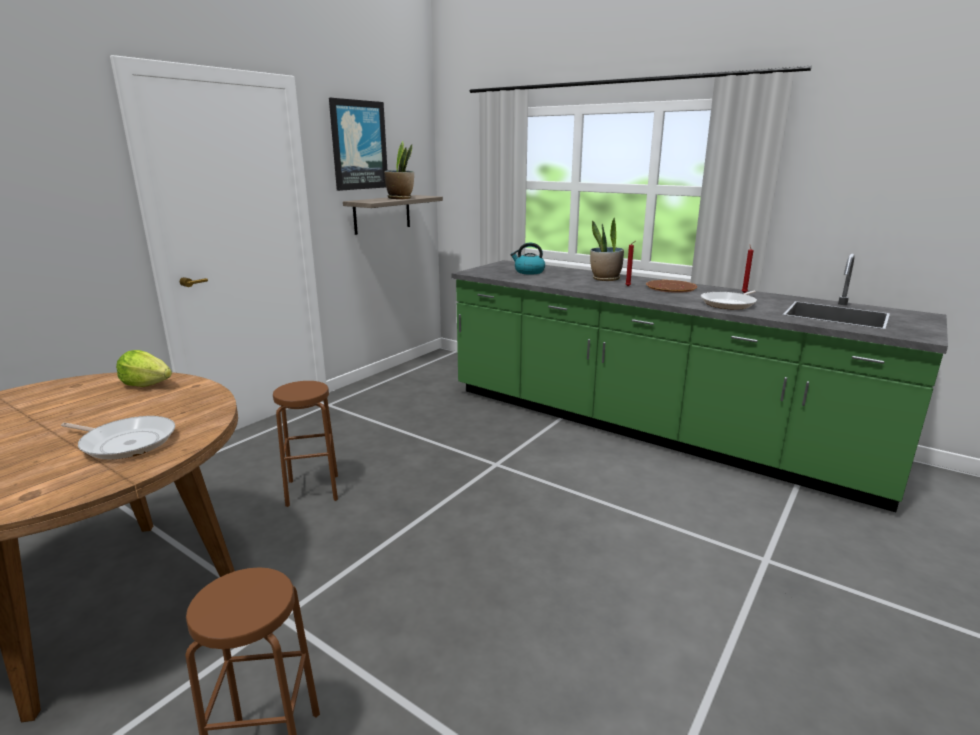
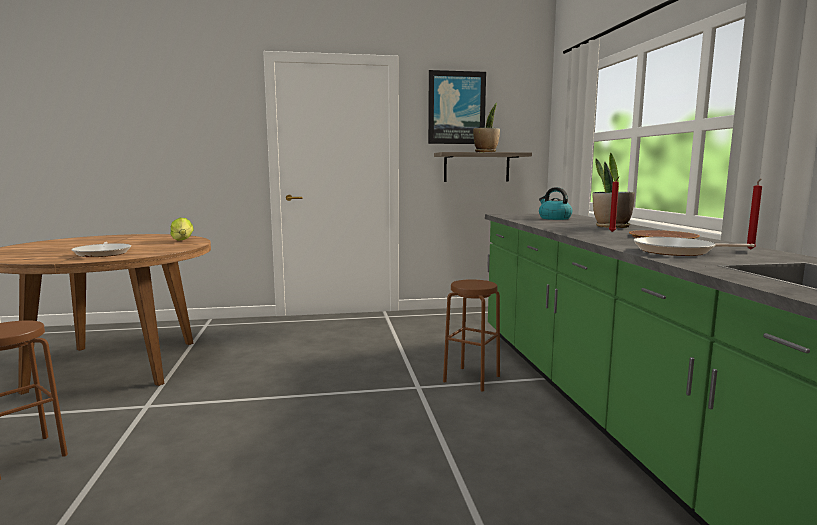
camera: 45 degrees right, 10 degrees down
(313, 490) = (283, 356): brown stool -> brown stool (472, 379)

